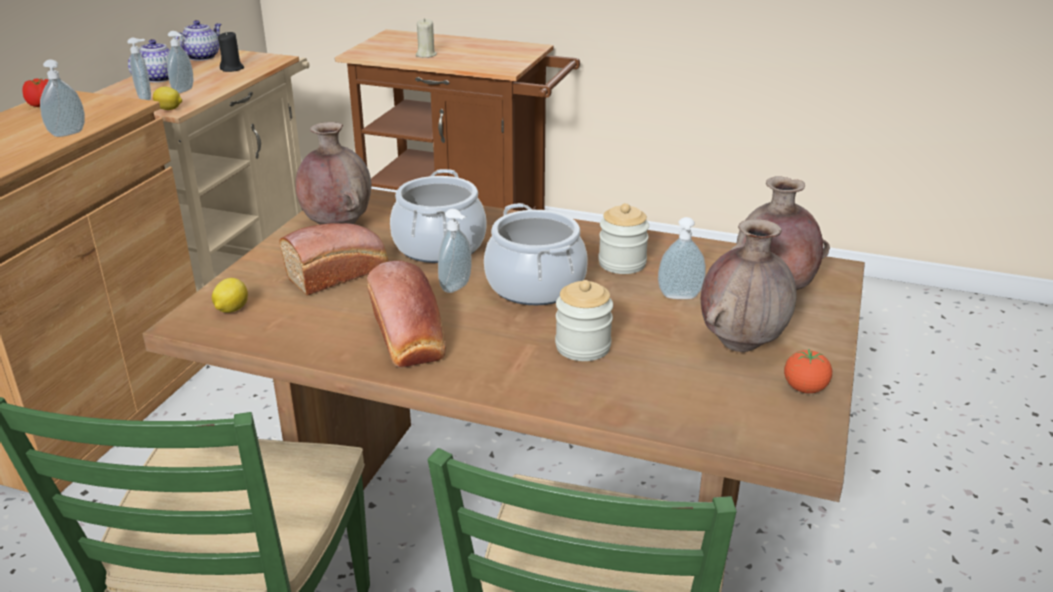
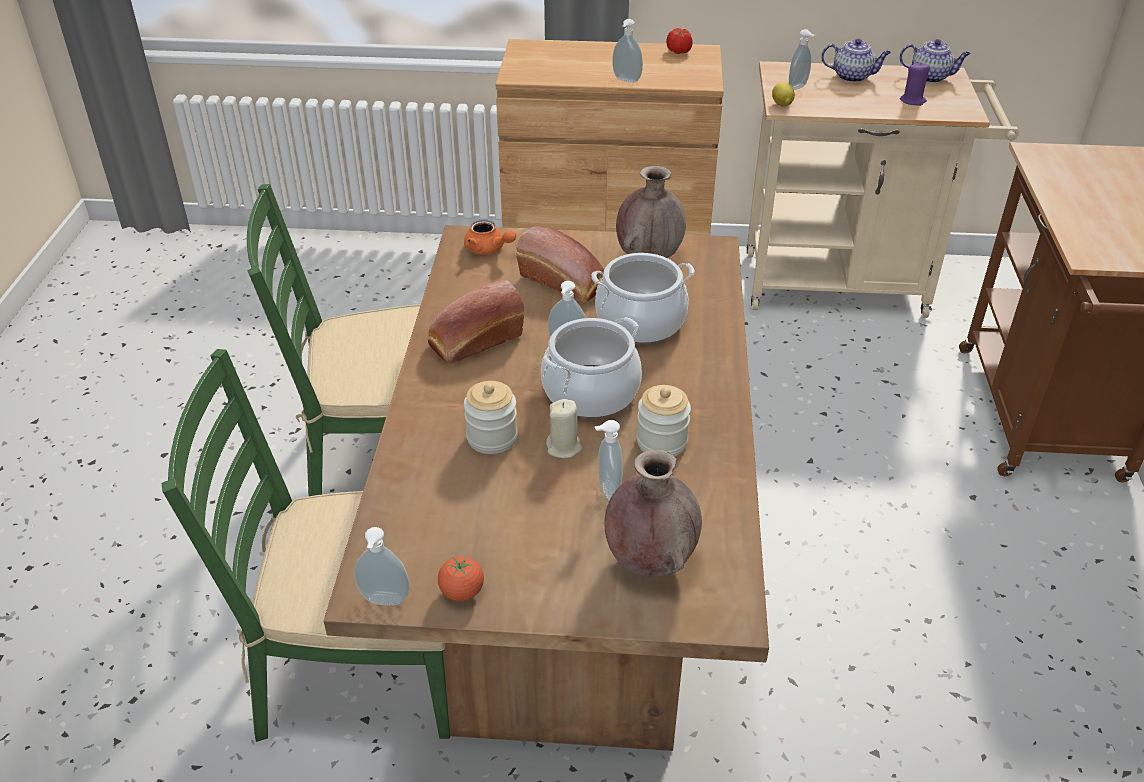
camera: 75 degrees right, 10 degrees up
(185, 90) = (833, 97): soap dispenser -> soap dispenser (384, 601)
(231, 309) = (488, 249): lemon -> orange teapot
(232, 69) = (912, 101): black candle -> purple candle
(426, 55) = (1080, 193): beige candle -> beige candle (564, 447)
(741, 343) = (532, 542): brown vase -> none

